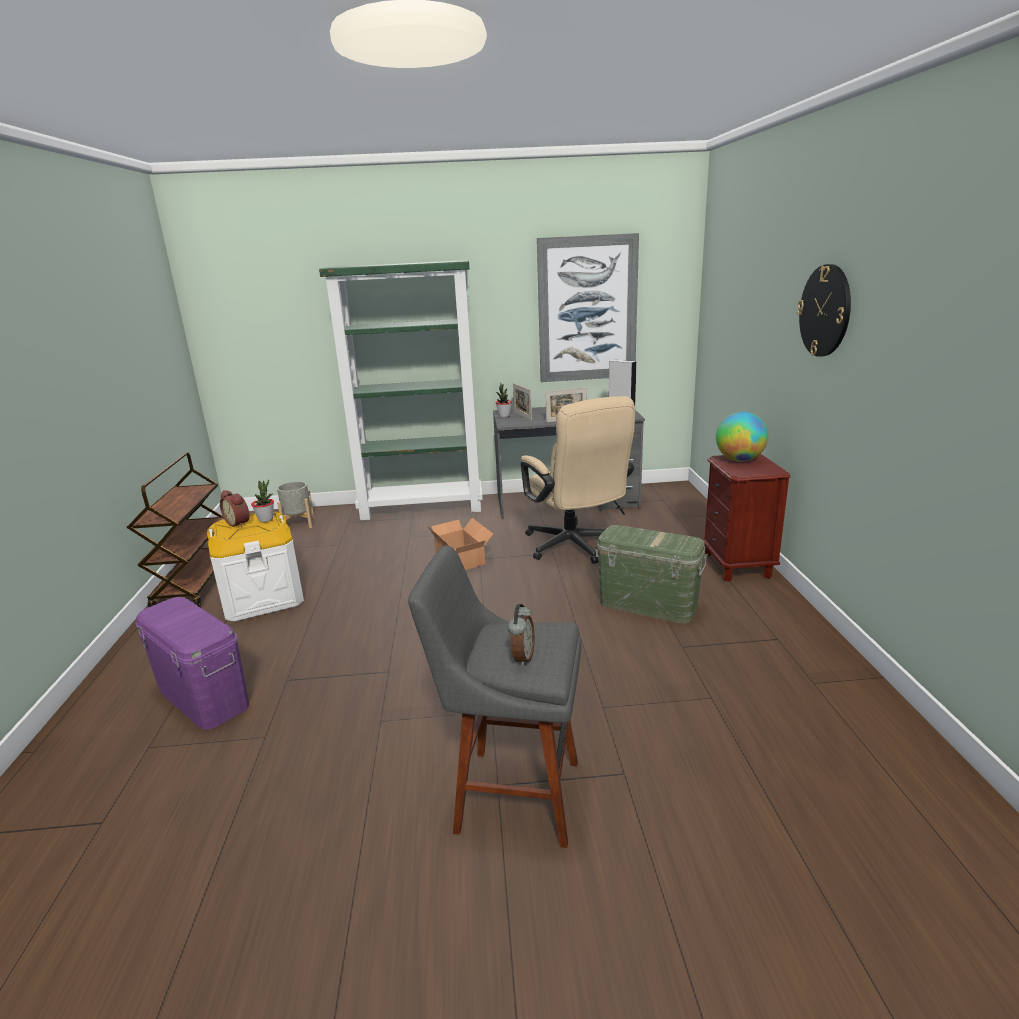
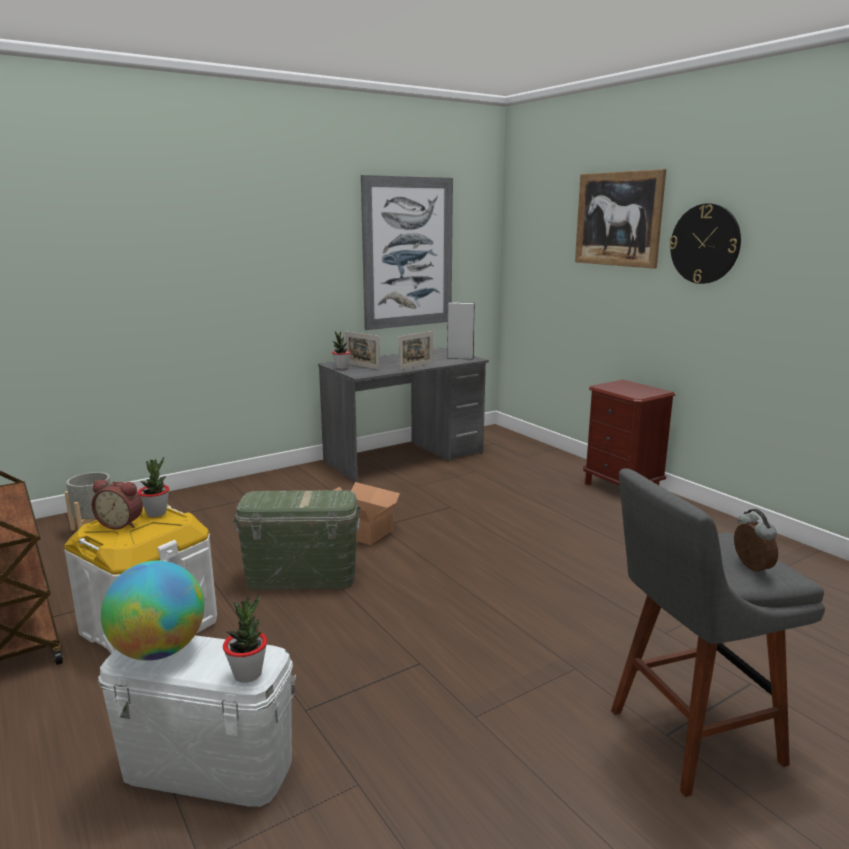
camera: 30 degrees left, 5 degrees down
(192, 639) = (248, 674): none -> potted plant
(202, 696) = (207, 768): purple storage box -> white storage box
(423, 508) = (249, 487): green bookcase -> none
(575, 548) = (465, 498): beige office chair -> none
(648, 605) = (592, 535): green storage box -> green storage box (302, 577)
(739, 460) = (619, 386): globe -> globe (159, 650)
(769, 277) = (618, 219): none -> picture

